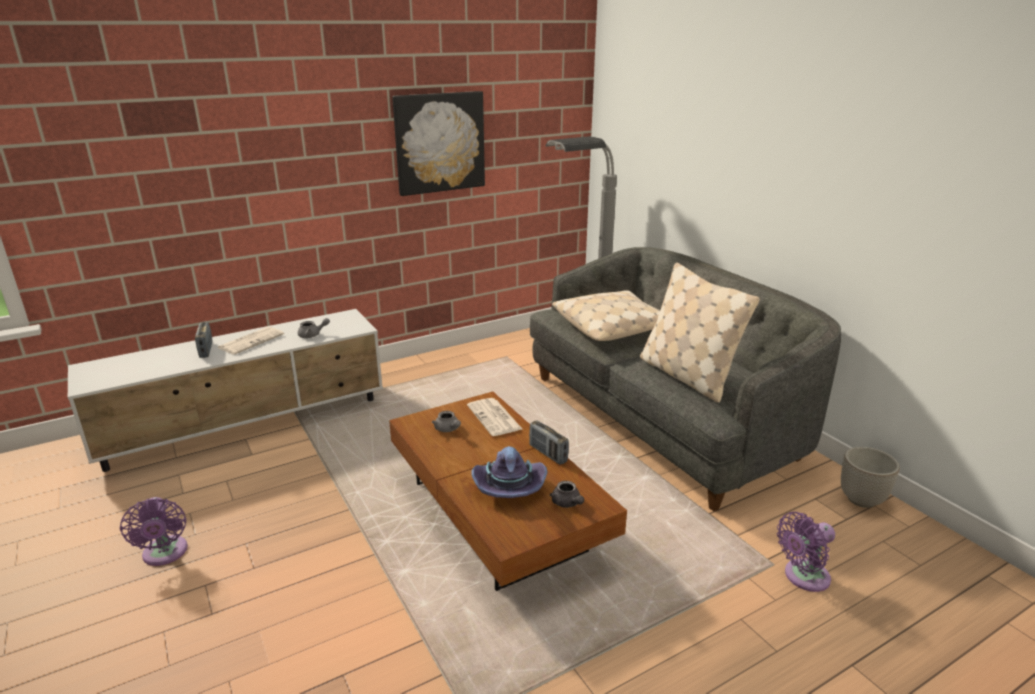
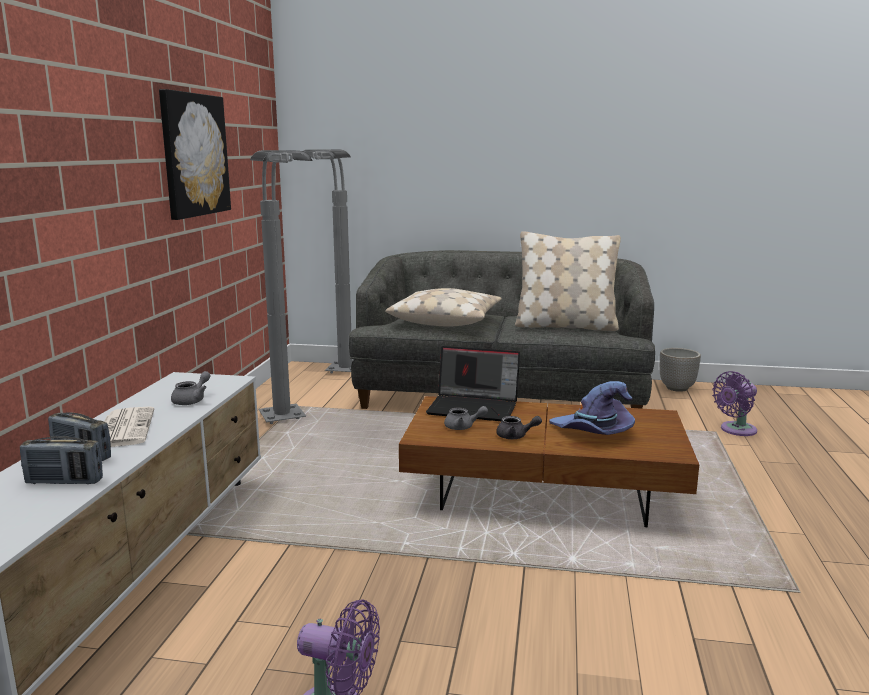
camera: 50 degrees left, 10 degrees down
(473, 372) = (290, 426): none -> grey floor lamp
(495, 418) = (474, 407): newspaper -> laptop
(548, 454) = (564, 408): radio -> radio (64, 482)
(567, 503) = (645, 423): grey teapot -> grey teapot (515, 436)
(803, 577) = (735, 430): purple fan -> purple fan turned 45 degrees clockwise

